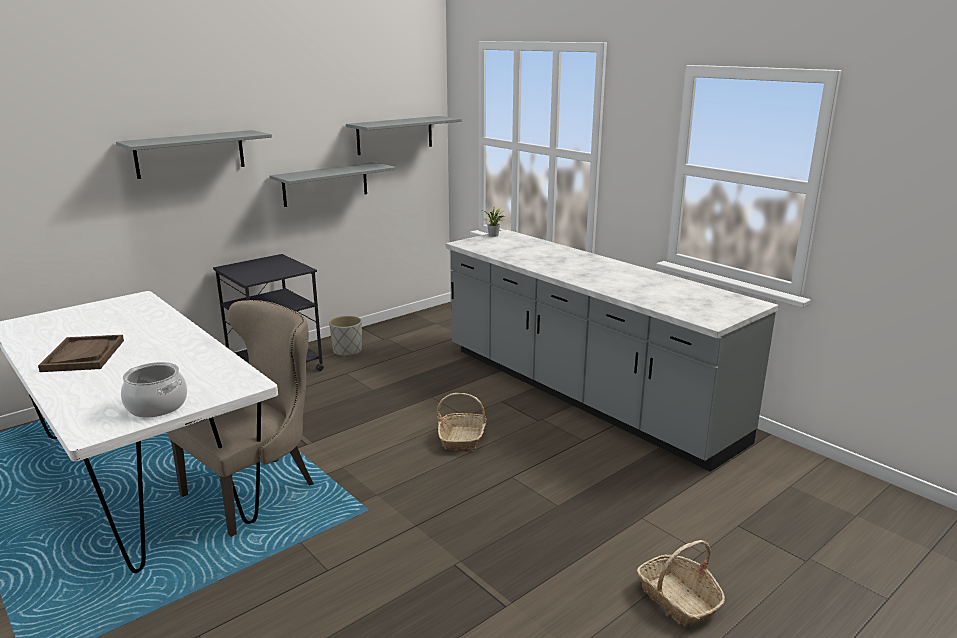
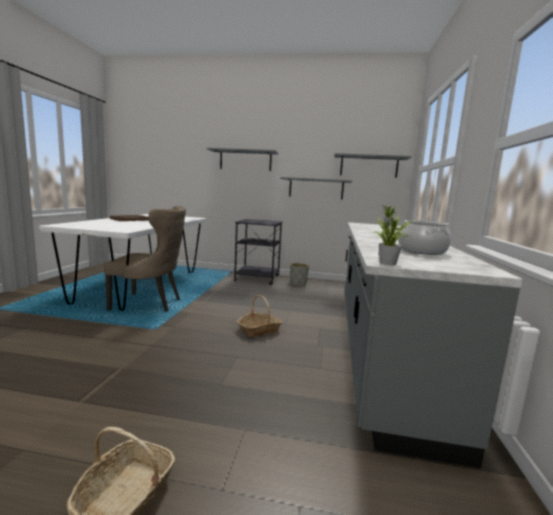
camera: 50 degrees right, 10 degrees down
(156, 406) = (88, 226): cooking pot -> cooking pot (421, 251)
(717, 322) = (390, 263): none -> potted plant

